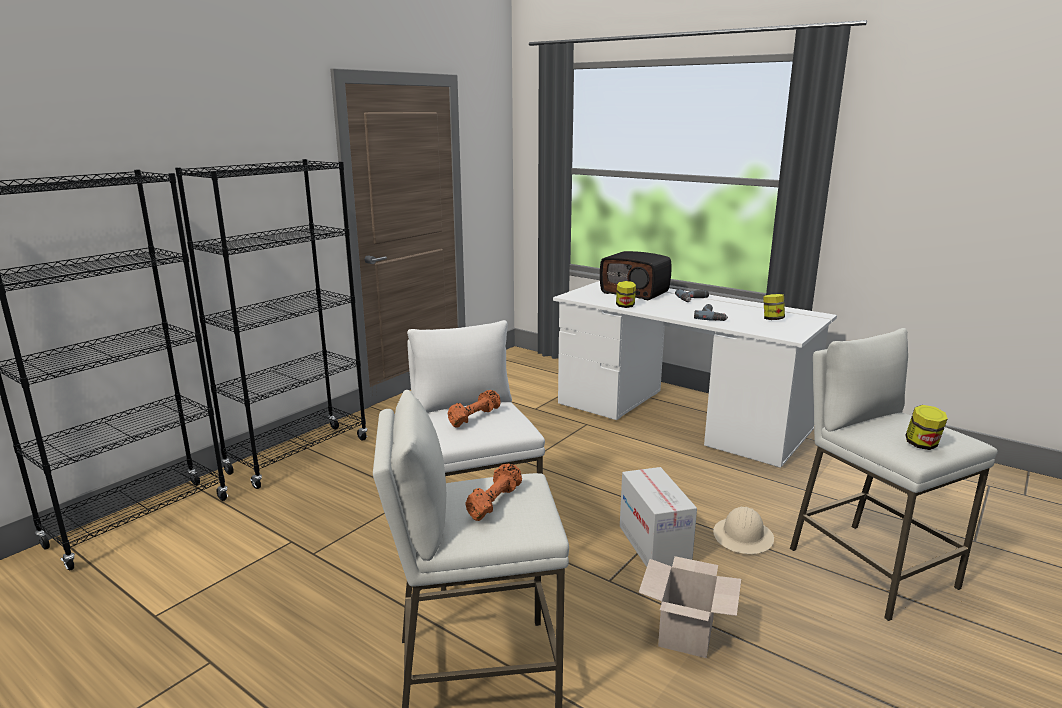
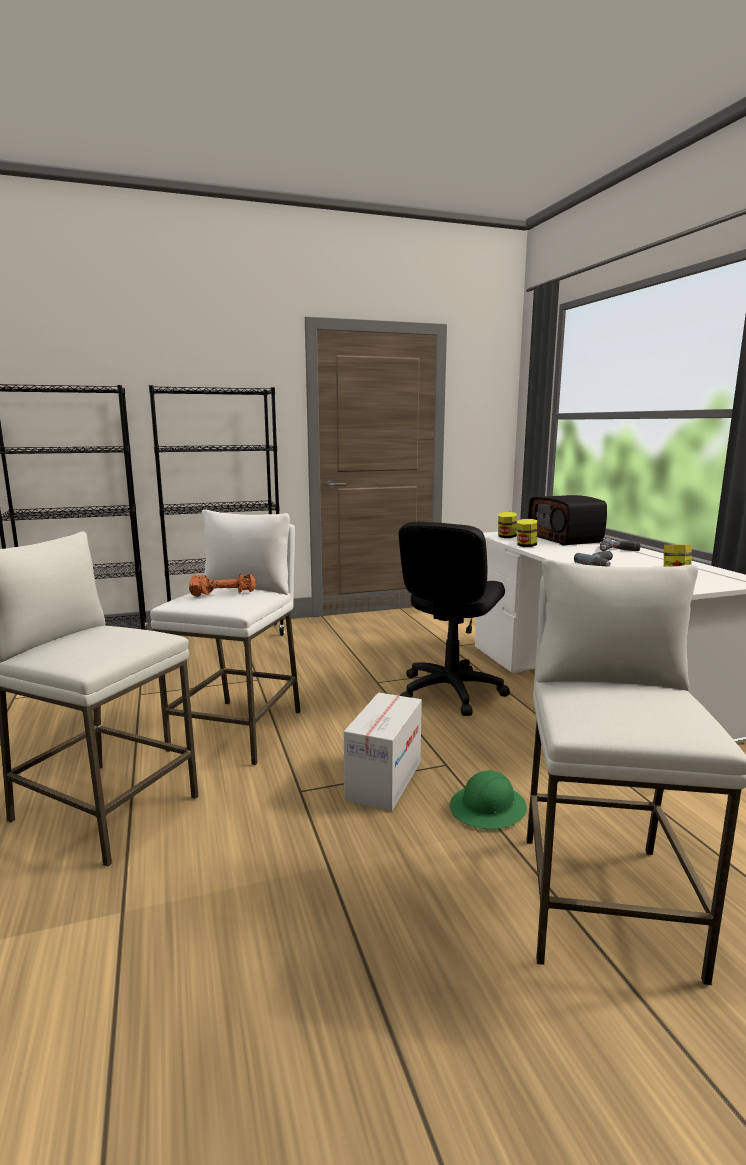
camera: 35 degrees right, 5 degrees down
(493, 502) = (99, 640): orange dumbbell -> none
(594, 452) = (450, 691): none -> black office chair
(687, 634) = (295, 862): cardboard box -> none
(743, 537) = (488, 808): beige hard hat -> green hard hat
(922, 445) = (612, 718): jar -> jar (506, 537)

